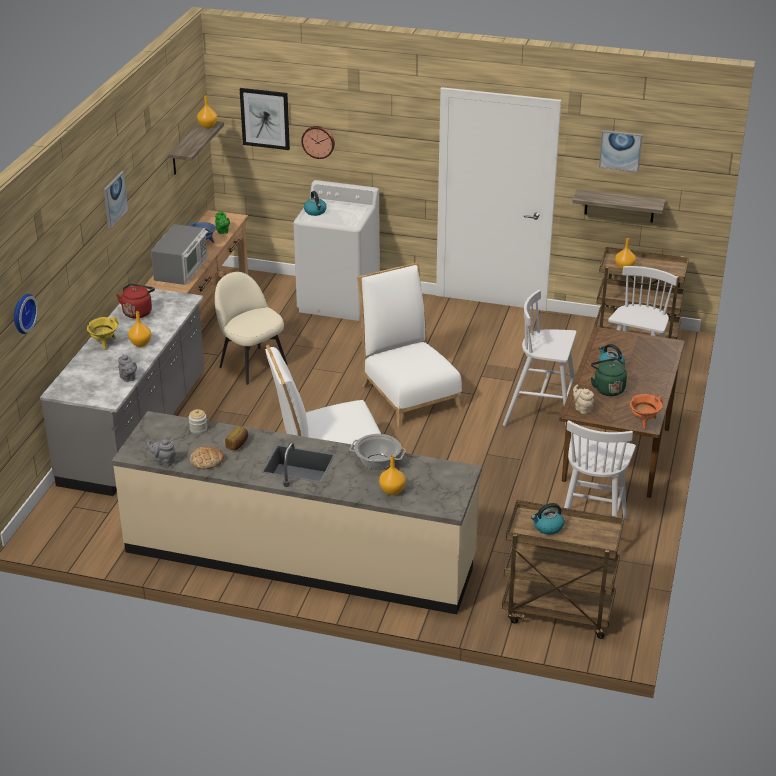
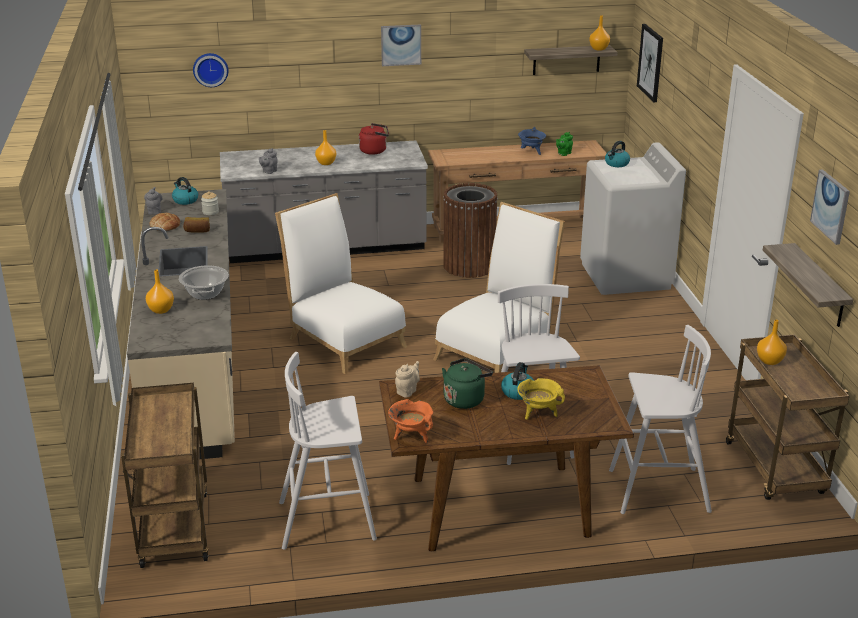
camera: 65 degrees right, 5 degrees down
(104, 343) = (314, 152): yellow cooking pot -> yellow cooking pot (538, 413)
(182, 269) = (479, 155): microwave -> none
(252, 365) = (469, 266): beige chair -> brown trash can
(318, 141) = (669, 100): wall clock -> none
(547, 527) = (163, 415): kettle -> kettle (185, 200)

